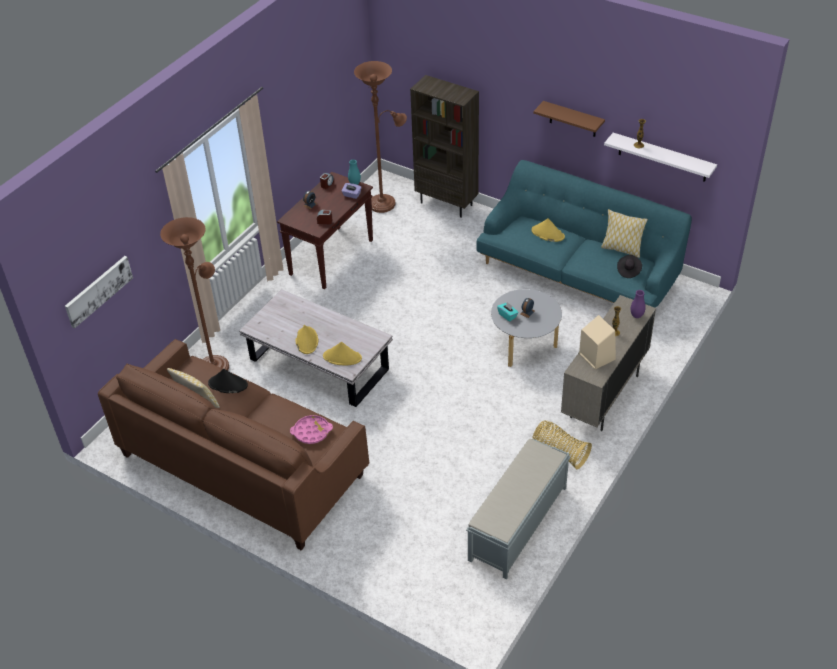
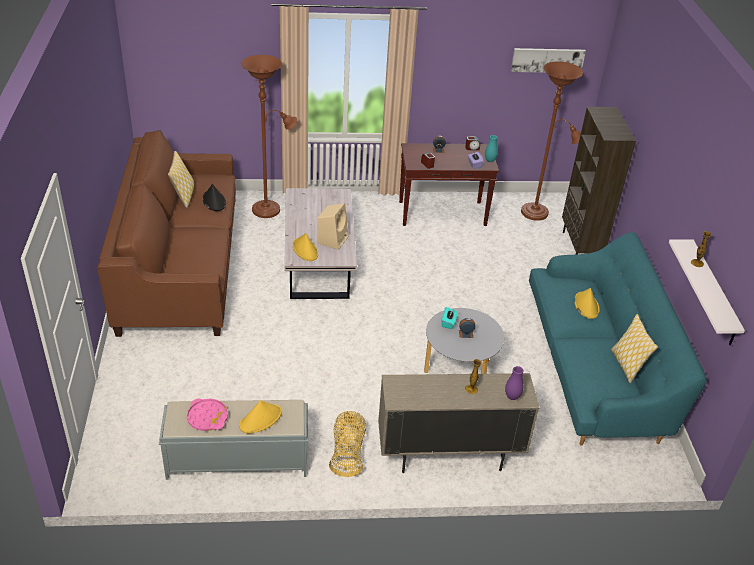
camera: 50 degrees right, 5 degrees down
(98, 290) = (188, 70): picture -> picture (547, 60)
(306, 340) = (306, 224): yellow hat -> yellow hat (261, 419)
(311, 432) = (197, 263): pink tray -> pink tray (207, 417)
(573, 119) = (676, 208): brown shelf -> none
(596, 356) = (425, 389): beige speaker -> beige speaker (332, 239)
(628, 271) = (601, 382): black hat -> none

